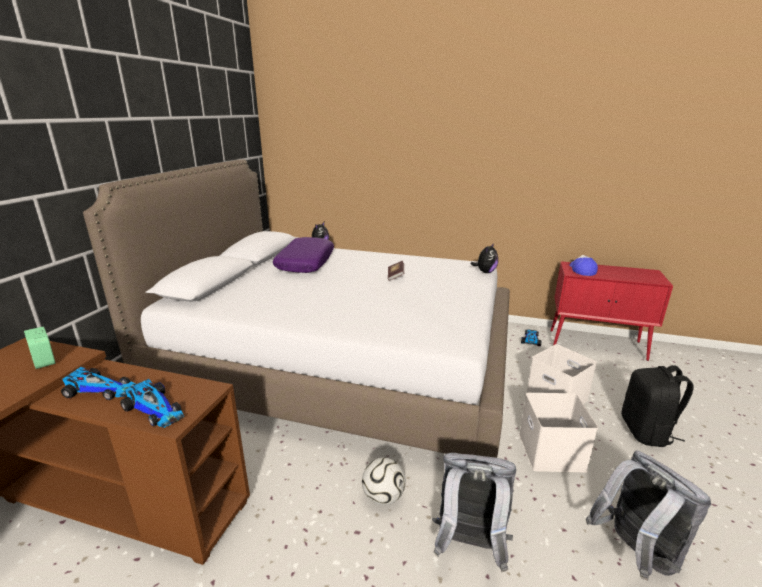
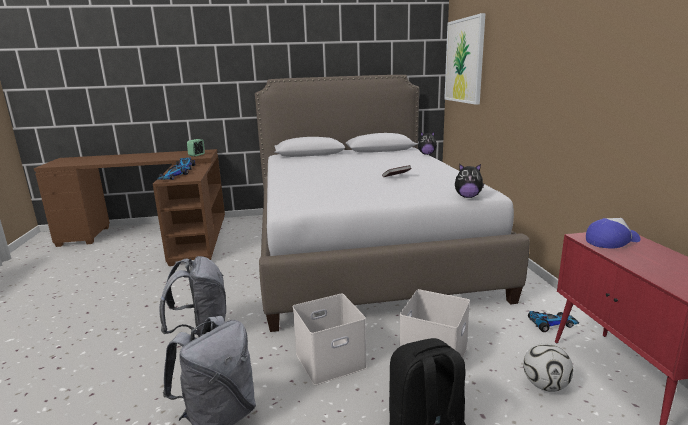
camera: 65 degrees right, 5 degrees down
(305, 263) = (382, 158): purple pillow -> none
(308, 142) = (464, 61): none -> picture
(383, 496) = (233, 297): football -> football (545, 385)

